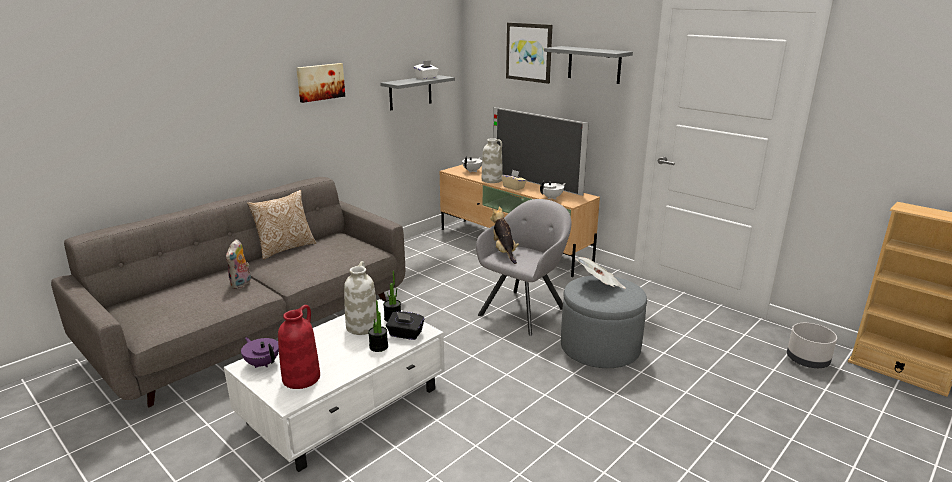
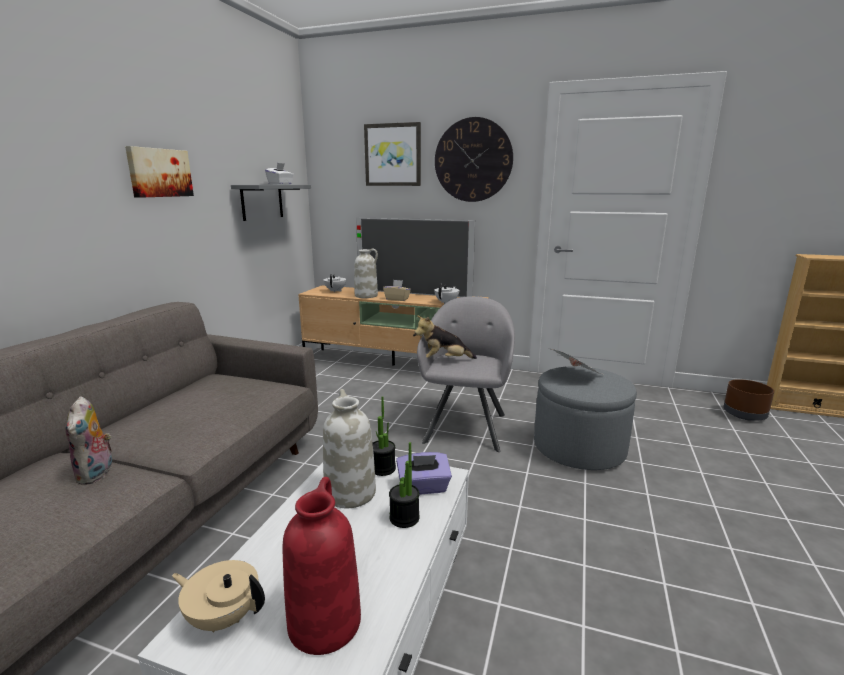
camera: 25 degrees left, 5 degrees down
(262, 363) = (223, 616): purple teapot -> beige teapot
(285, 248) = (144, 406): pillow -> none
(405, 334) = (423, 487): black tissue box -> purple tissue box
(504, 252) = (443, 361): plush toy -> plush toy turned 60 degrees counterclockwise
(594, 64) = (473, 160): grey shelf -> wall clock
(808, 360) = (745, 415): grey planter -> brown planter

